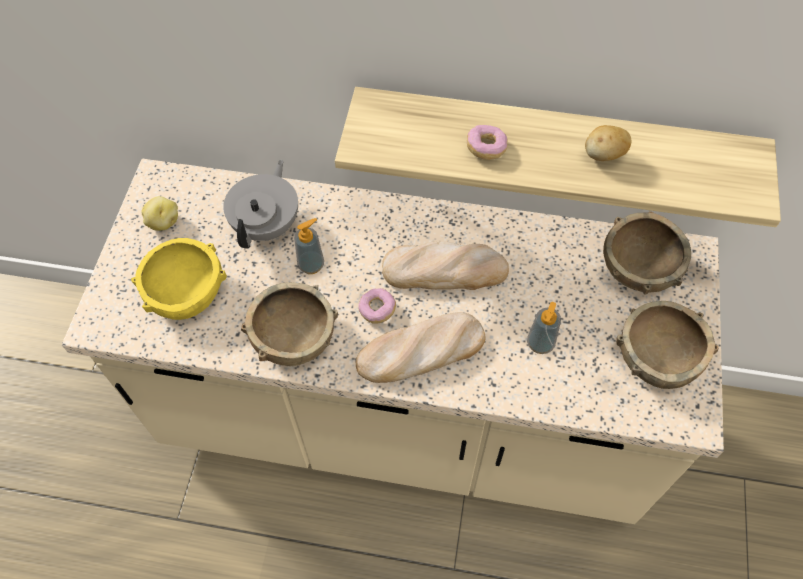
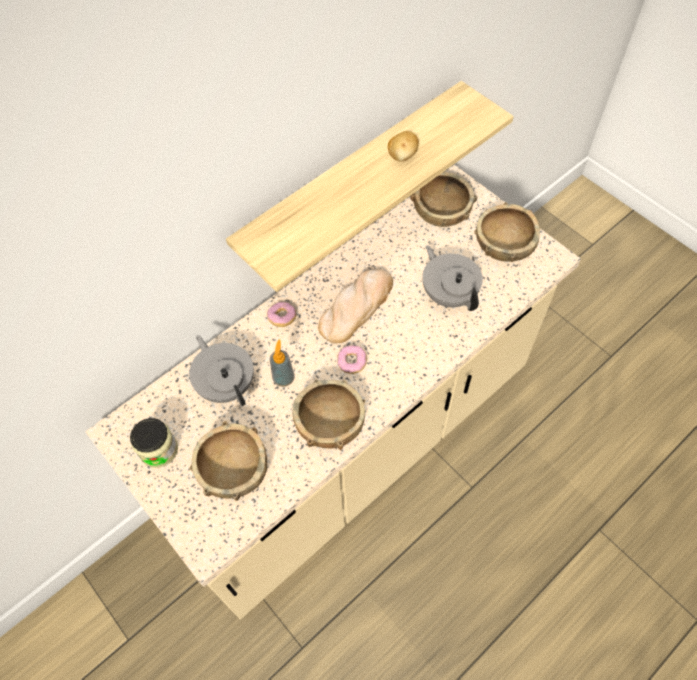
camera: 50 degrees left, 0 degrees up
(163, 222) = (159, 450): potato -> jar
(187, 292) = (234, 469): yellow bowl -> brown bowl
(420, 352) = (402, 359): bread -> none
(486, 148) = (344, 205): donut -> donut (282, 318)
(540, 343) = (449, 294): soap dispenser -> grey teapot

